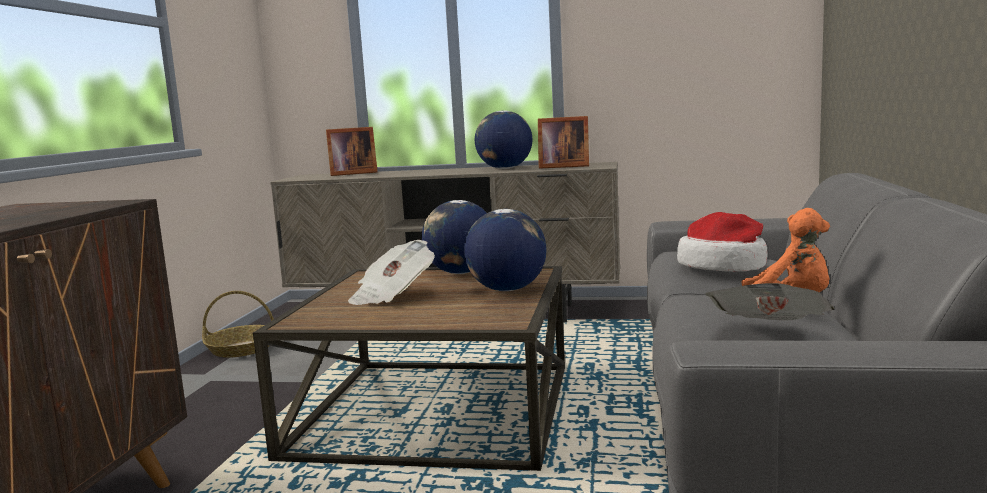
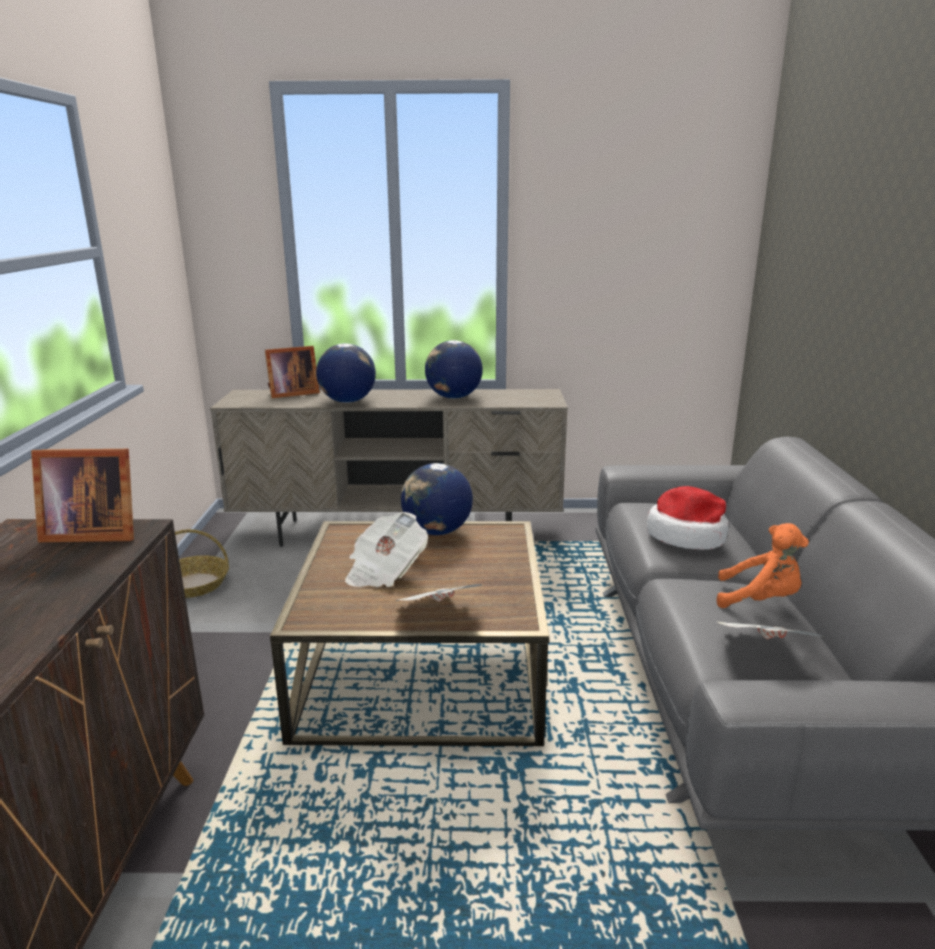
camera: 10 degrees left, 10 degrees up
(427, 320) = (438, 614): none -> newspaper
(506, 290) = (493, 562): globe -> globe (347, 401)
(562, 166) = (511, 398): picture frame -> picture frame (91, 533)

